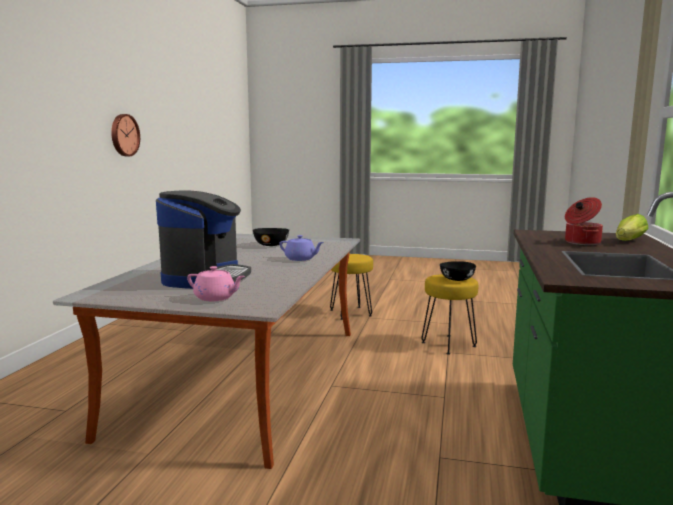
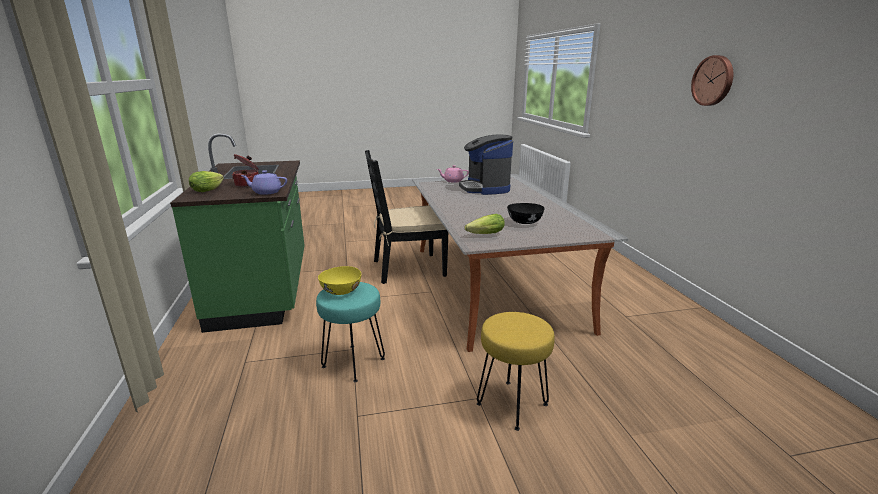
camera: 155 degrees right, 10 degrees up
(124, 135) = (809, 112): wall clock -> wall clock (713, 80)
(301, 259) = (463, 209): purple teapot -> purple teapot (266, 192)
(327, 242) = (483, 235): none -> lettuce
(331, 429) = (408, 268): none -> black chair
(448, 344) = (353, 362): yellow stool -> turquoise stool
(457, 279) = (341, 290): black bowl -> yellow bowl

